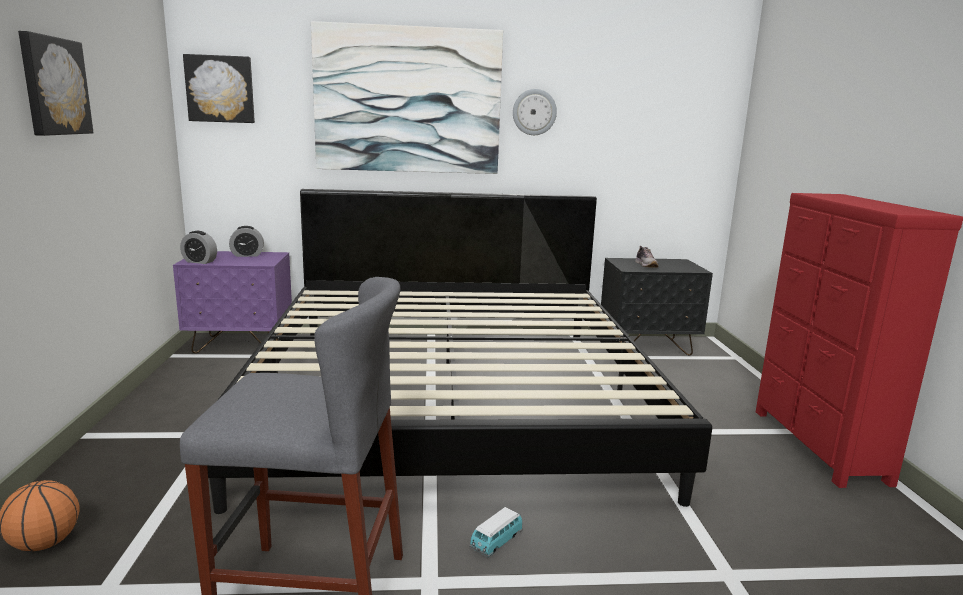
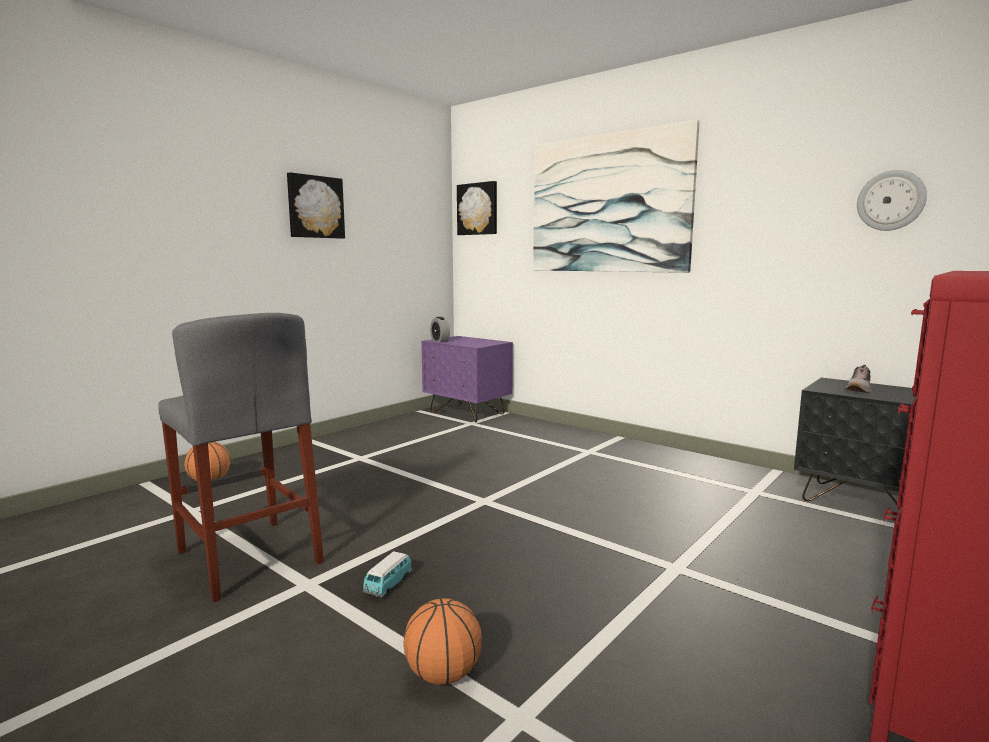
camera: 45 degrees right, 5 degrees down
(247, 255) = (479, 340): alarm clock -> none
(452, 398) = (548, 484): bed -> none
(496, 542) = (388, 585): toy car -> toy car turned 60 degrees counterclockwise
(534, 112) = (733, 203): wall clock -> wall clock (891, 200)
(651, 580) = (443, 675): none -> basketball

